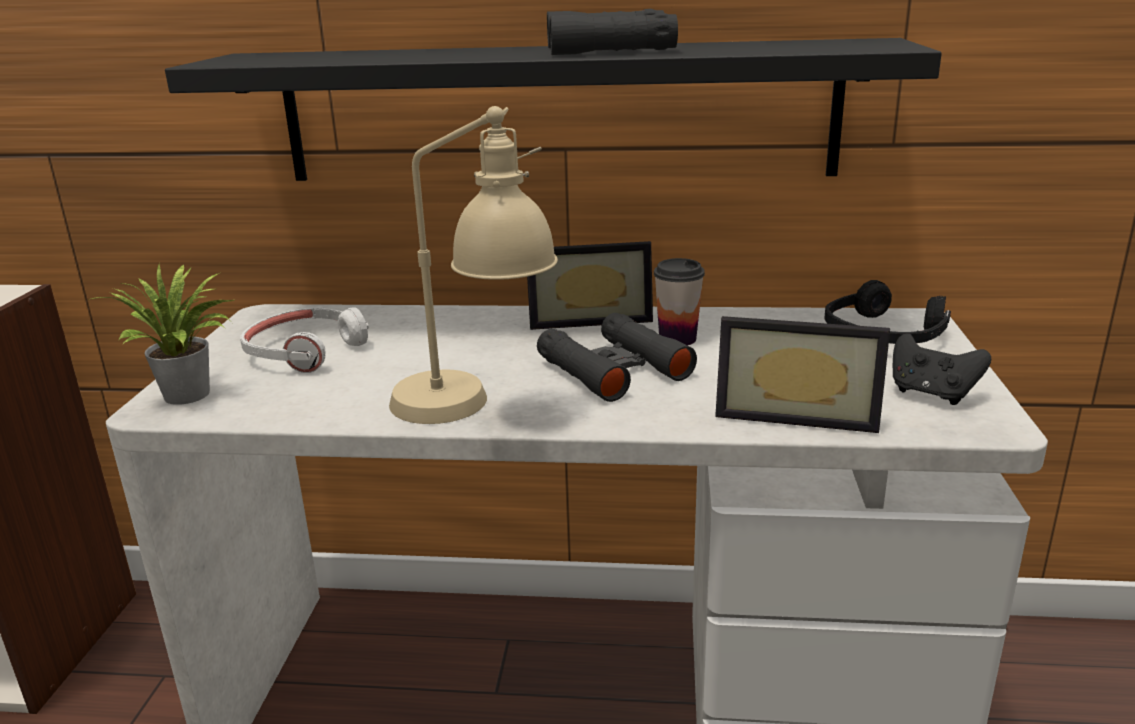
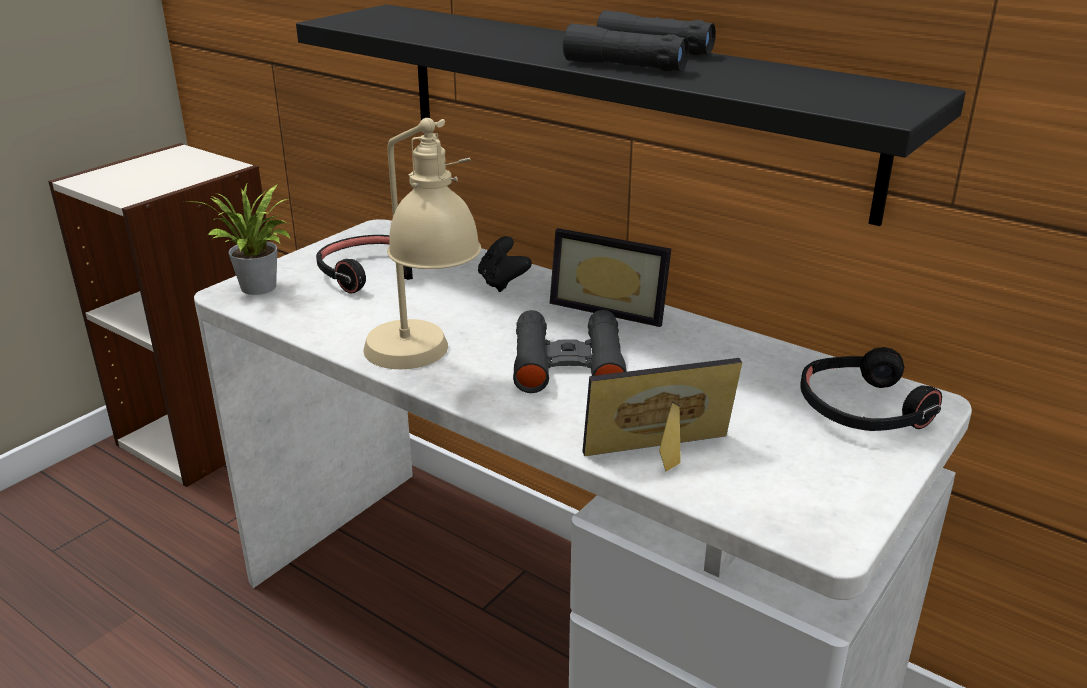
camera: 30 degrees right, 5 degrees up
(305, 351) = (368, 273): white headphones -> black headphones
(677, 339) = (659, 351): cup -> none
(796, 412) = (663, 458): picture frame -> picture frame turned 120 degrees clockwise
(931, 394) = (816, 485): black game controller -> black game controller (502, 283)

